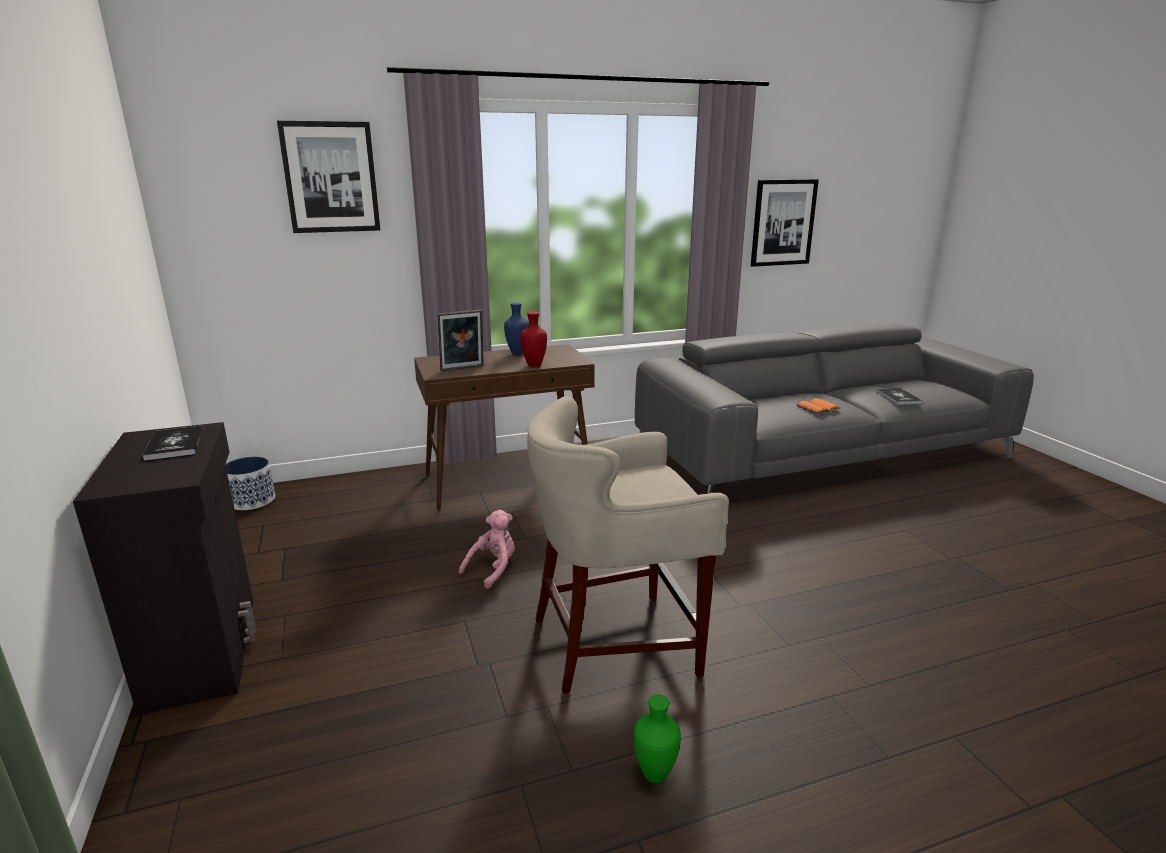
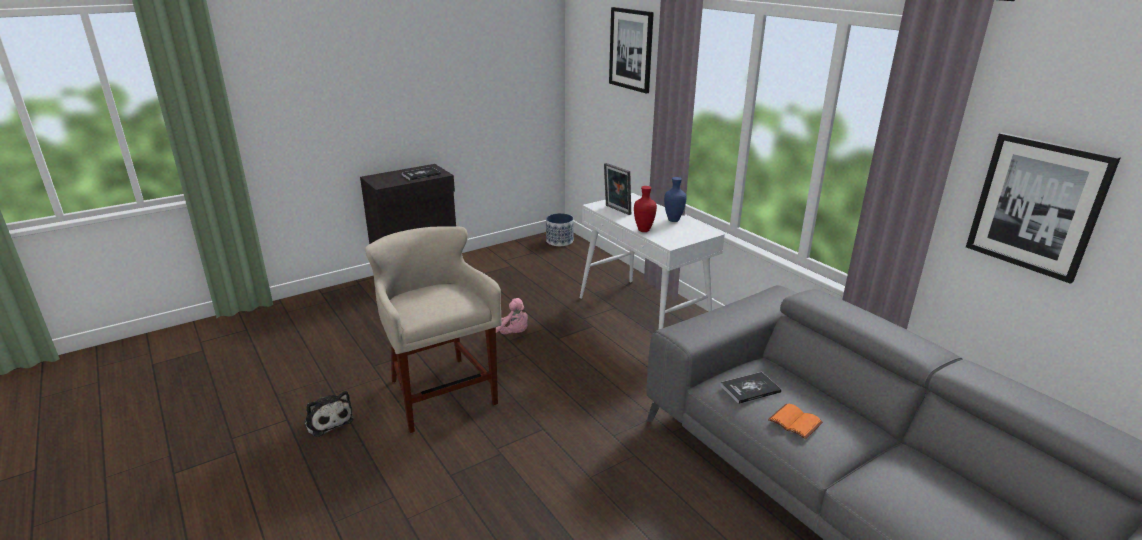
camera: 75 degrees right, 5 degrees up
(508, 480) = (644, 315): brown console table -> white console table
(653, 774) = (328, 420): green vase -> plush toy
(898, 397) = (914, 502): book -> book (750, 389)

